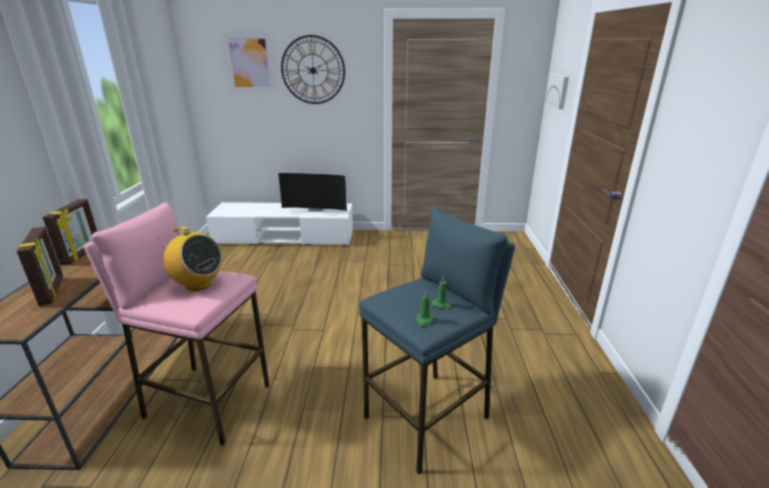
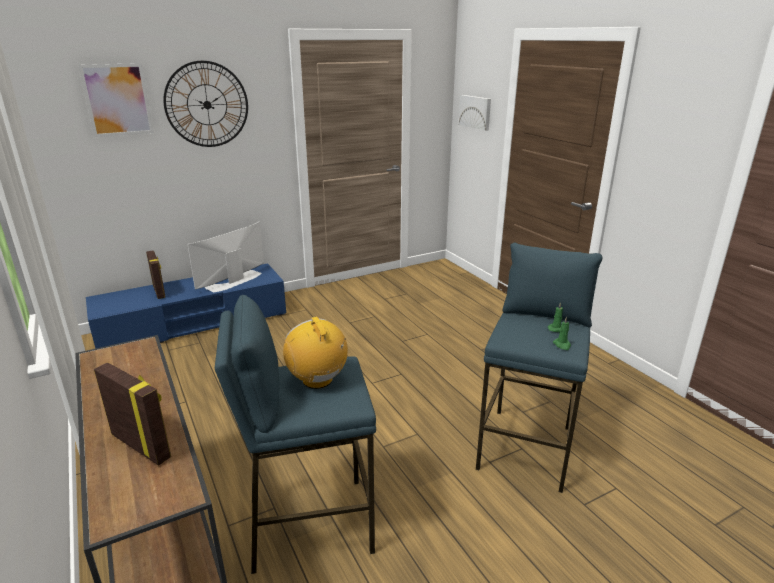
camera: 30 degrees left, 0 degrees up
(82, 254) = (98, 396): picture frame -> picture frame (159, 291)
(198, 284) = (318, 380): radio -> radio turned 120 degrees counterclockwise
(207, 401) = (309, 523): pink stool -> blue stool
(284, 237) = (193, 323): white tv stand -> blue tv stand
(316, 211) = (235, 281): television -> television turned 150 degrees clockwise

